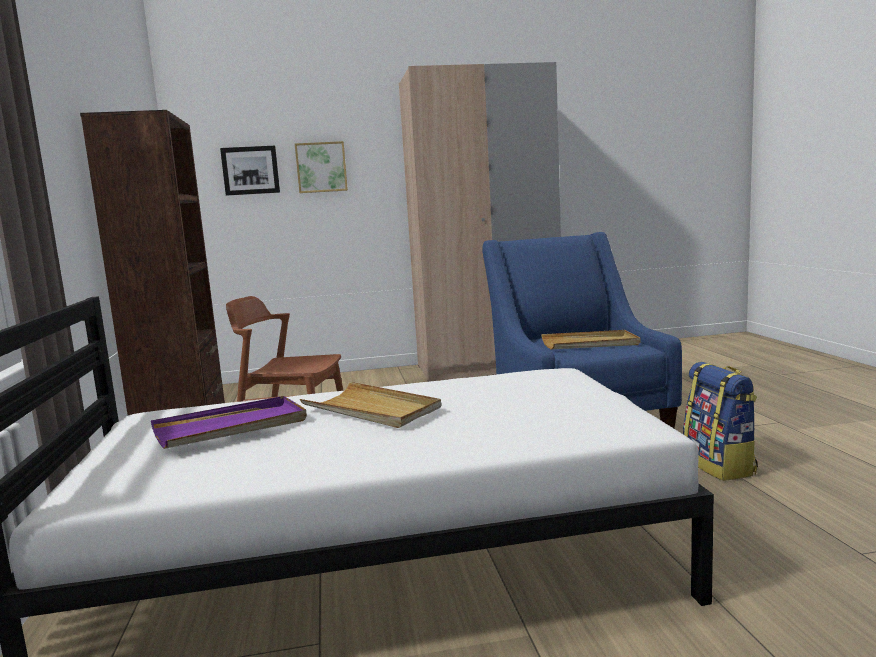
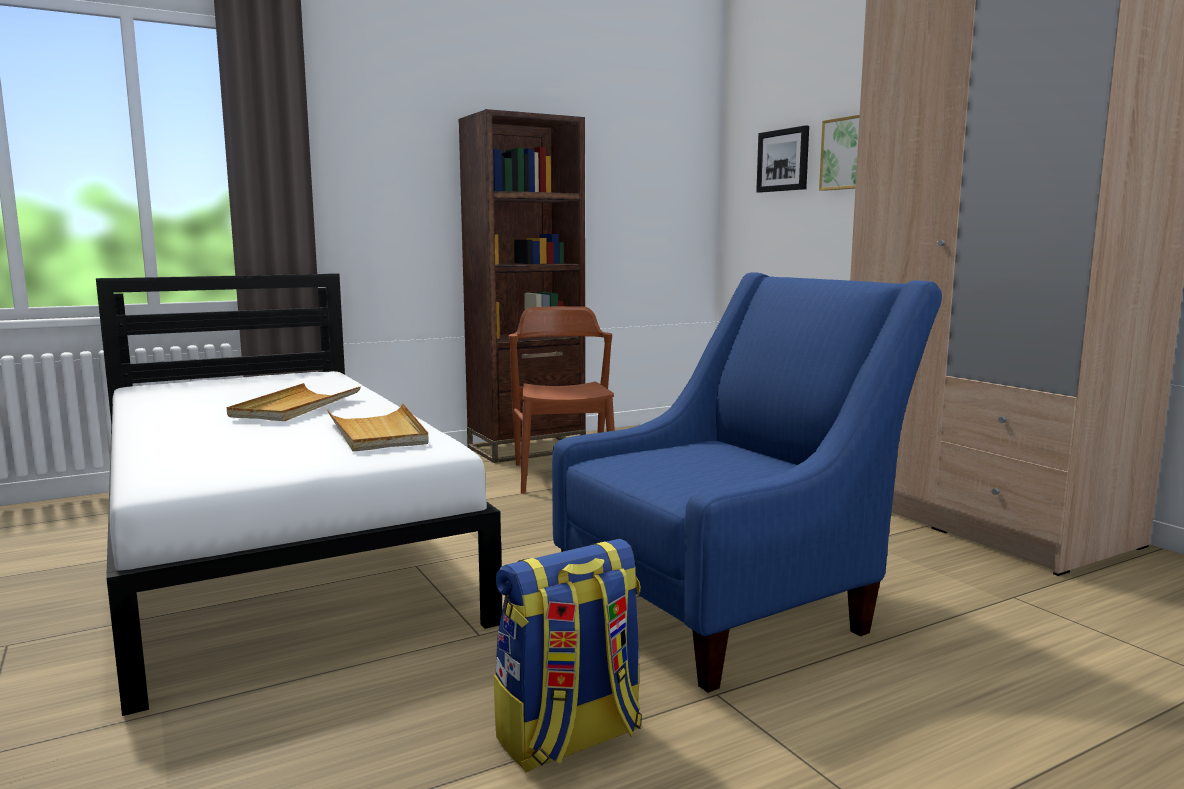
camera: 70 degrees right, 0 degrees up
(231, 427) = (262, 386): purple tray -> none
(590, 343) = (698, 468): beige tray -> beige tray (377, 432)

